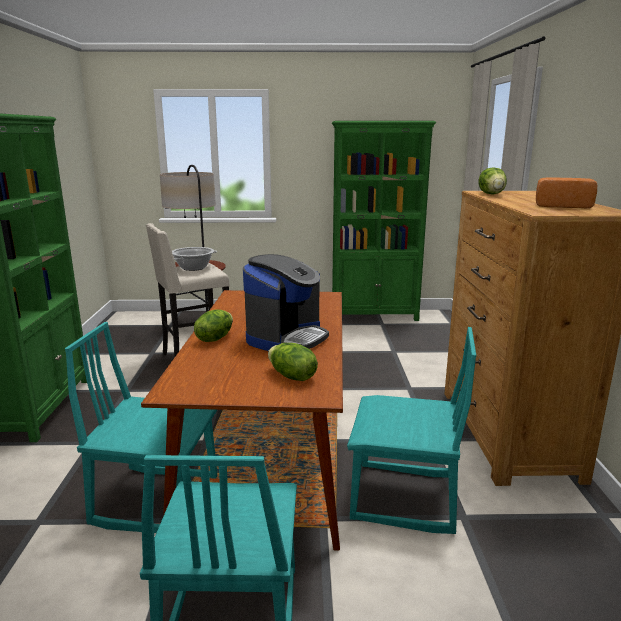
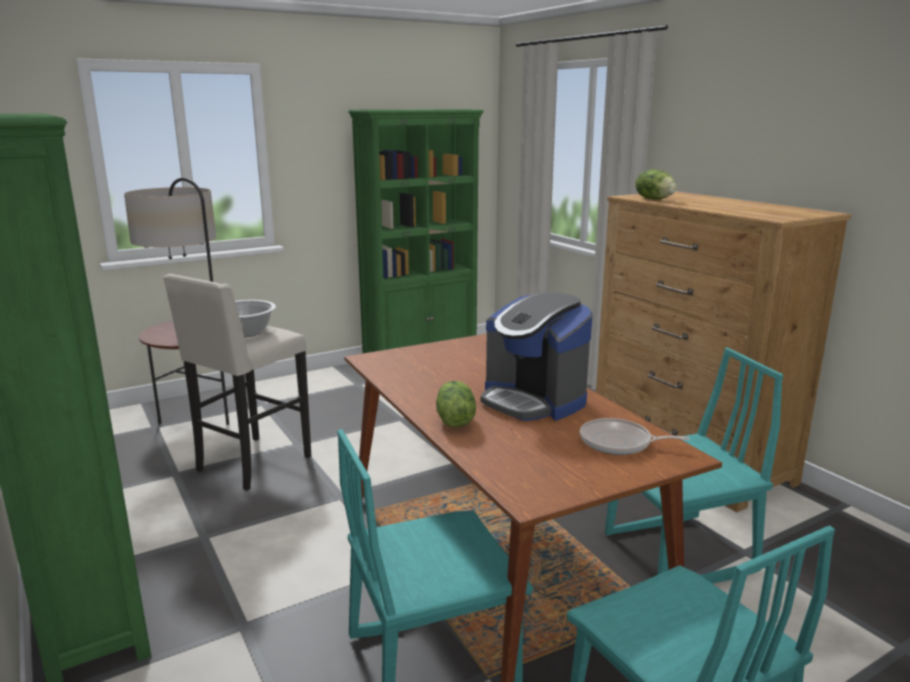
camera: 30 degrees left, 0 degrees up
(286, 338) = (533, 401): coffee machine -> coffee machine turned 135 degrees clockwise
(291, 376) = (619, 443): lettuce -> frying pan
(562, 206) = (762, 209): bread -> none

